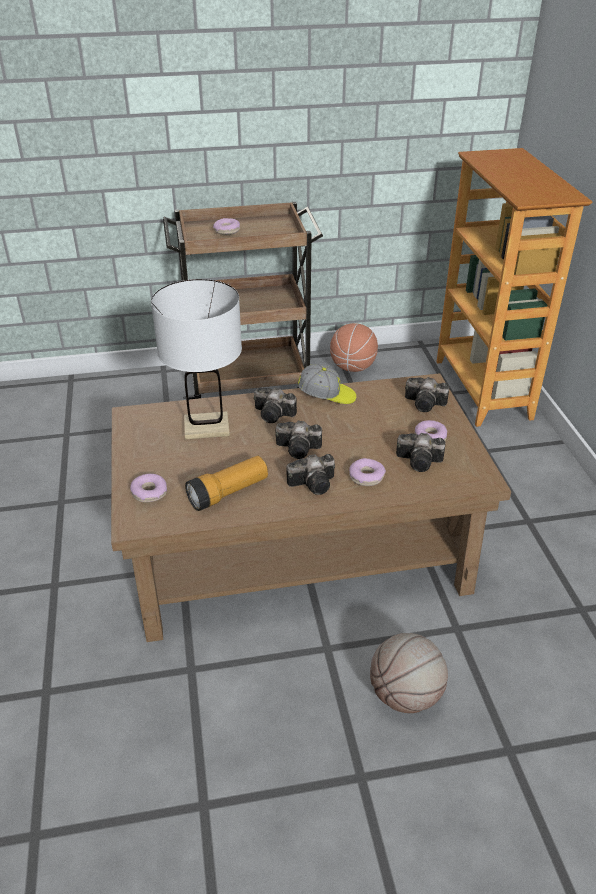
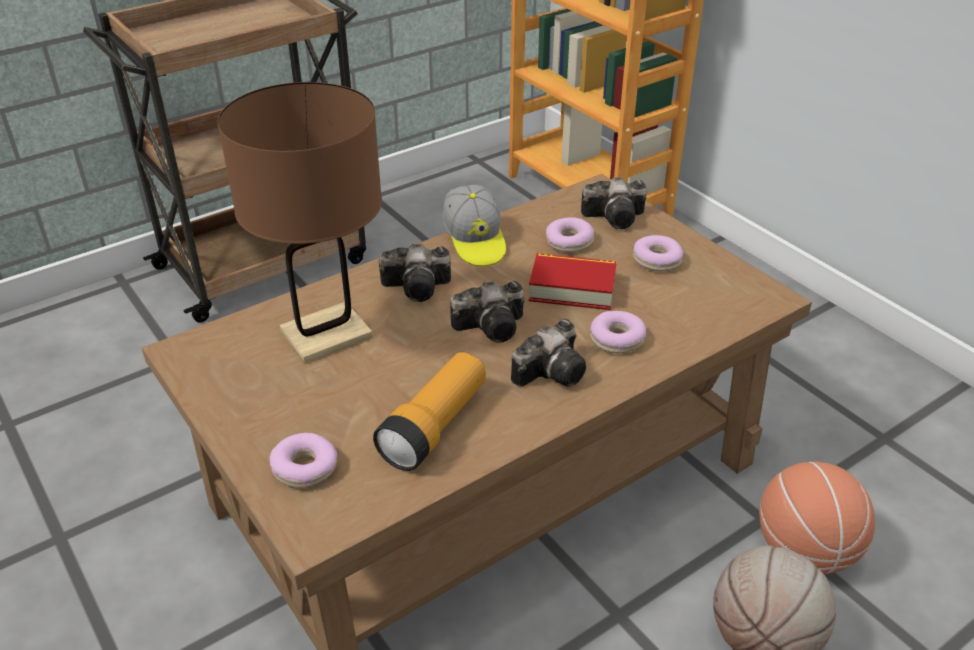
camera: 25 degrees left, 0 degrees up
(206, 427) = (326, 335): white table lamp -> brown table lamp
(227, 231) = (200, 32): donut -> donut (569, 242)
(327, 396) = (474, 241): cap -> cap turned 90 degrees clockwise
(353, 367) = (404, 209): basketball -> basketball (804, 550)
(363, 440) = (572, 289): none -> book
(421, 461) = (671, 296): camera -> none

